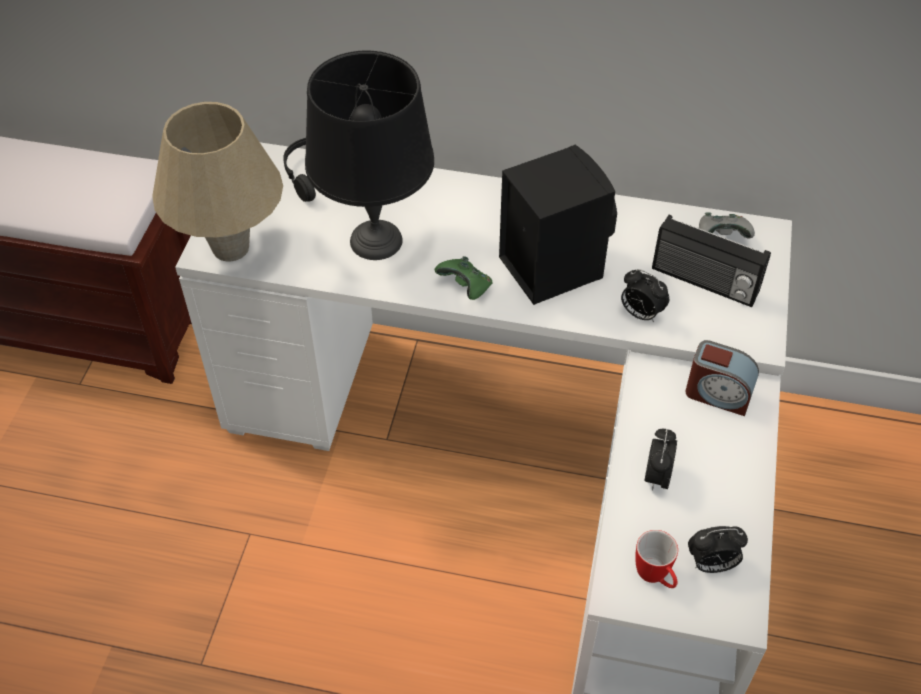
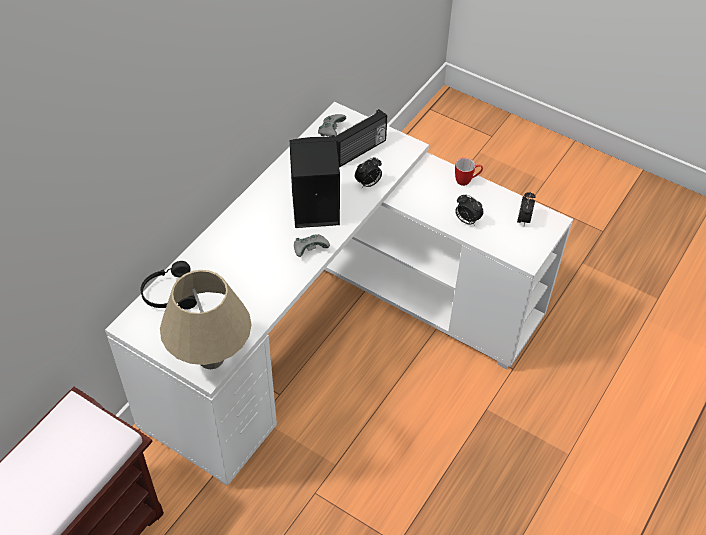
camera: 70 degrees left, 0 degrees up
(374, 240) = (247, 282): black table lamp -> none
(466, 287) = (310, 250): green game controller -> grey game controller
(655, 578) = (523, 243): mug -> mug (467, 181)
(718, 394) = (427, 178): alarm clock -> none

